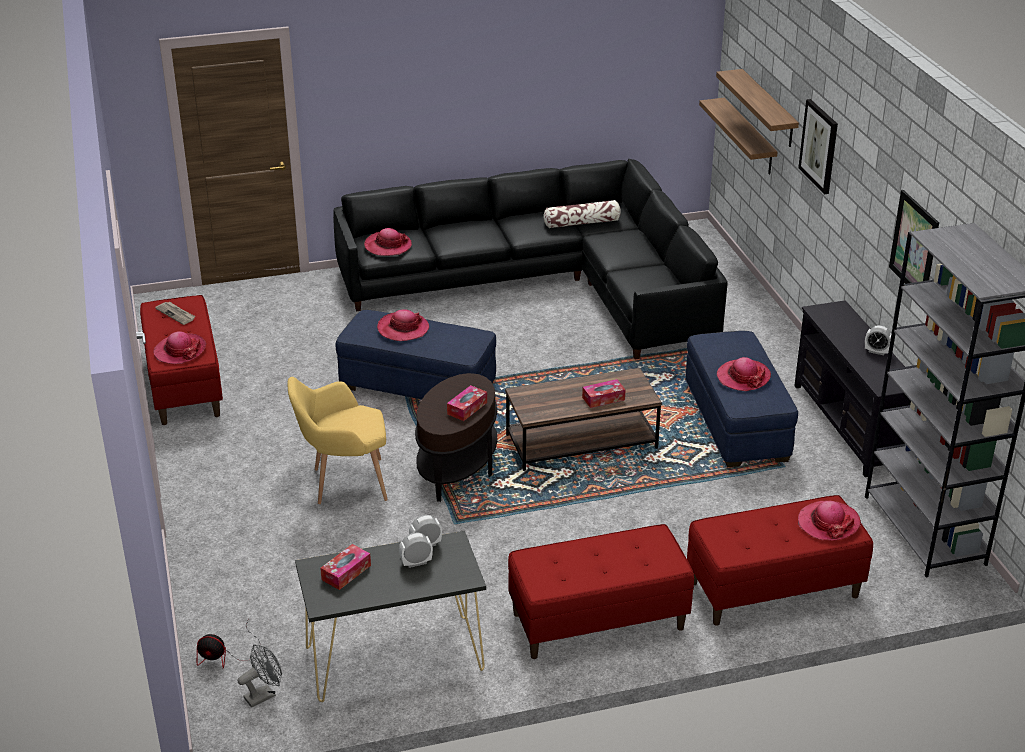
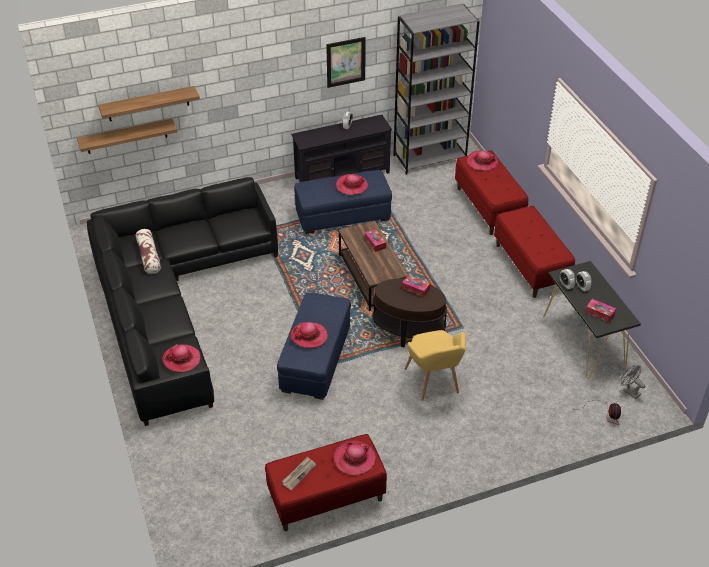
camera: 95 degrees left, 10 degrees up
(819, 146) = (226, 81): picture -> none

